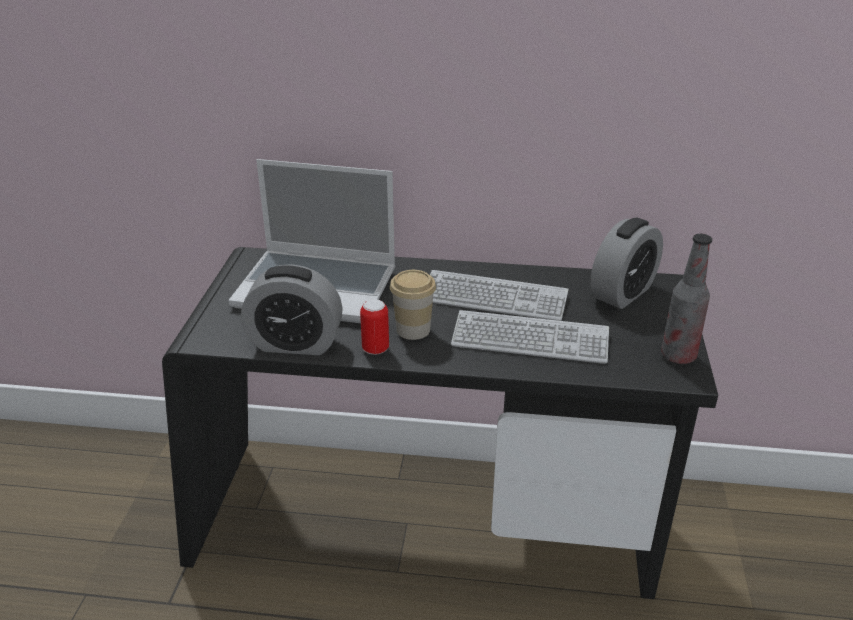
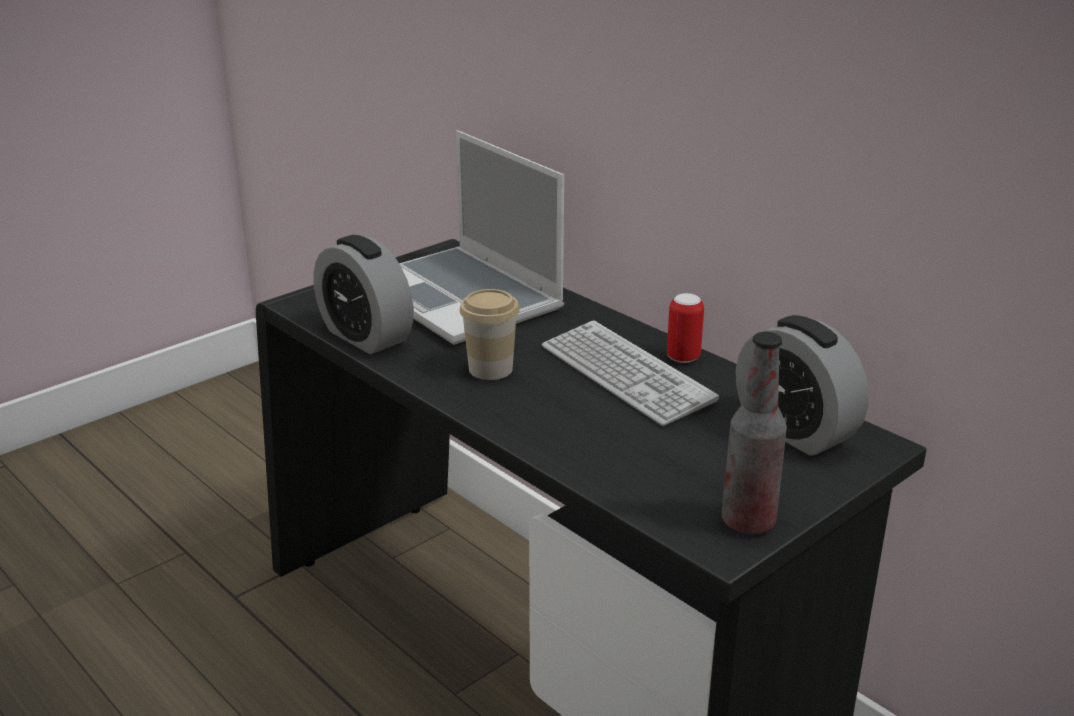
camera: 40 degrees right, 5 degrees down
(375, 349) = (427, 370): can -> can (683, 357)
(530, 339) = (596, 428): keyboard -> none
(622, 293) = (794, 431): alarm clock -> alarm clock turned 60 degrees clockwise

